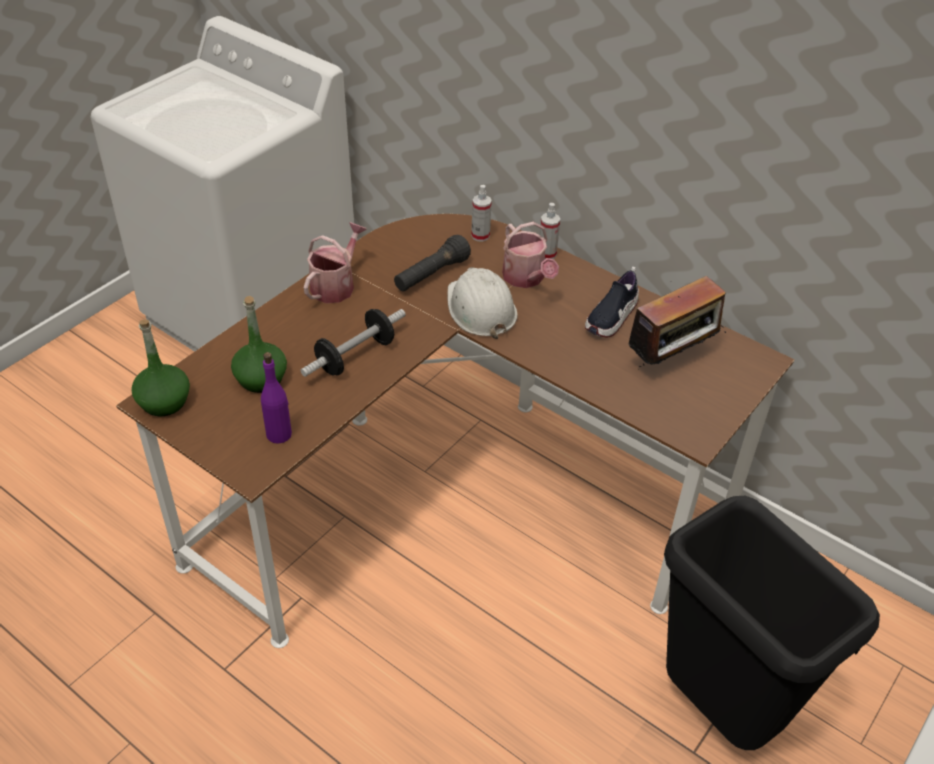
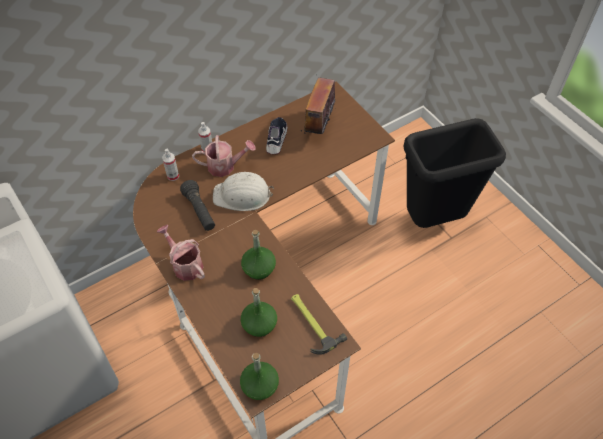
camera: 70 degrees left, 10 degrees up
(279, 434) = (312, 323): purple bottle -> hammer
(355, 356) = (258, 268): dumbbell -> green bottle
(611, 318) = (276, 139): shoe -> shoe turned 135 degrees counterclockwise
(671, 359) = (318, 126): radio -> radio turned 150 degrees counterclockwise

